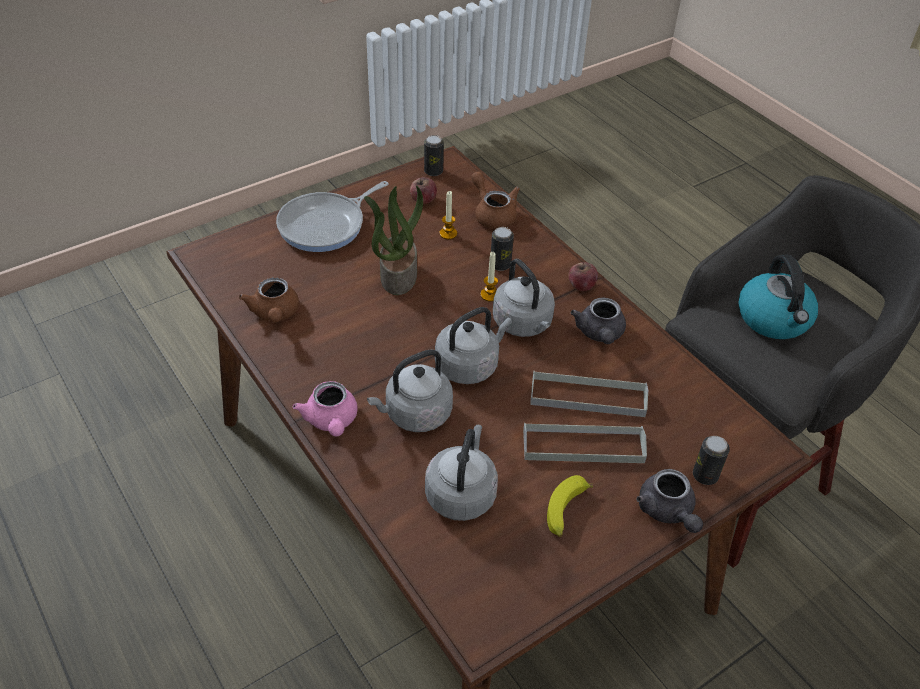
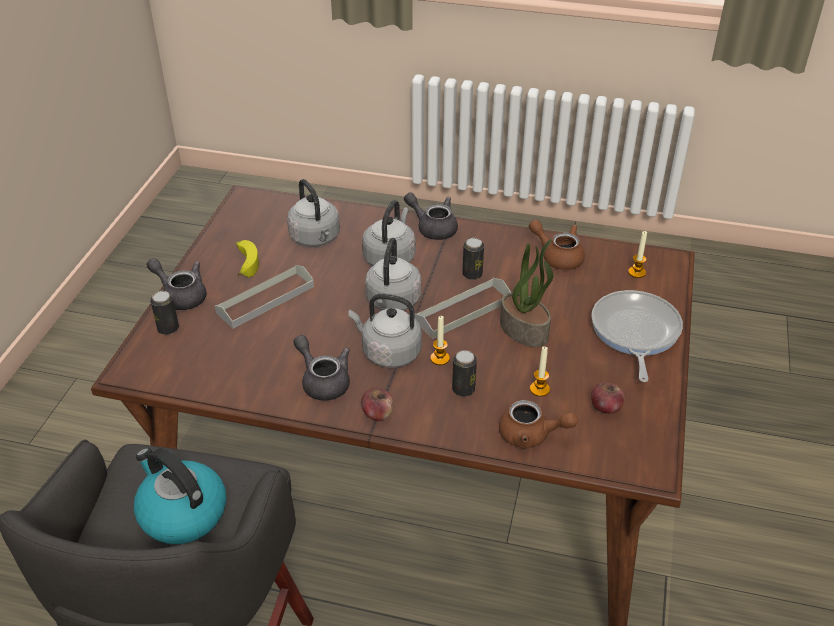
camera: 140 degrees right, 5 degrees down
(243, 261) = (637, 272): none -> candle
(331, 421) = (433, 227): pink teapot -> grey teapot
(433, 171) = (644, 446): can -> can (472, 274)
(587, 397) = (289, 330): grey tray -> grey tray (463, 311)

